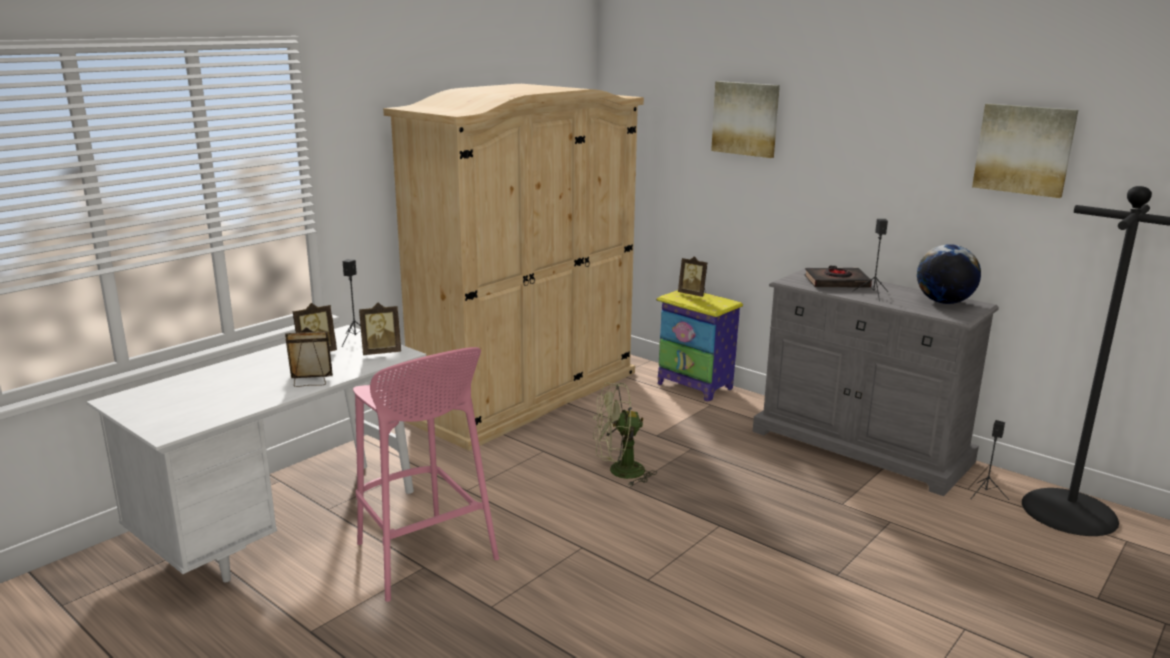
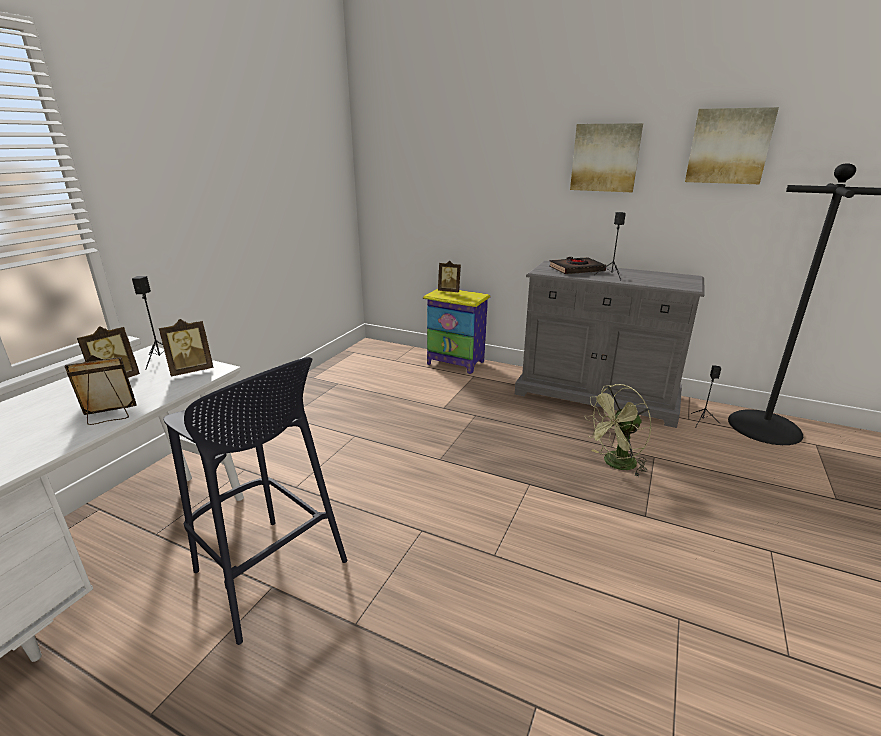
camera: 15 degrees left, 5 degrees up
(422, 556) = (267, 573): pink stool -> grey stool
(526, 395) = (325, 387): beige wardrobe -> none
(619, 472) = (426, 446): green fan -> green fan (615, 464)
(746, 118) = (486, 141): picture -> picture (605, 158)
(944, 302) = (666, 277): globe -> none

